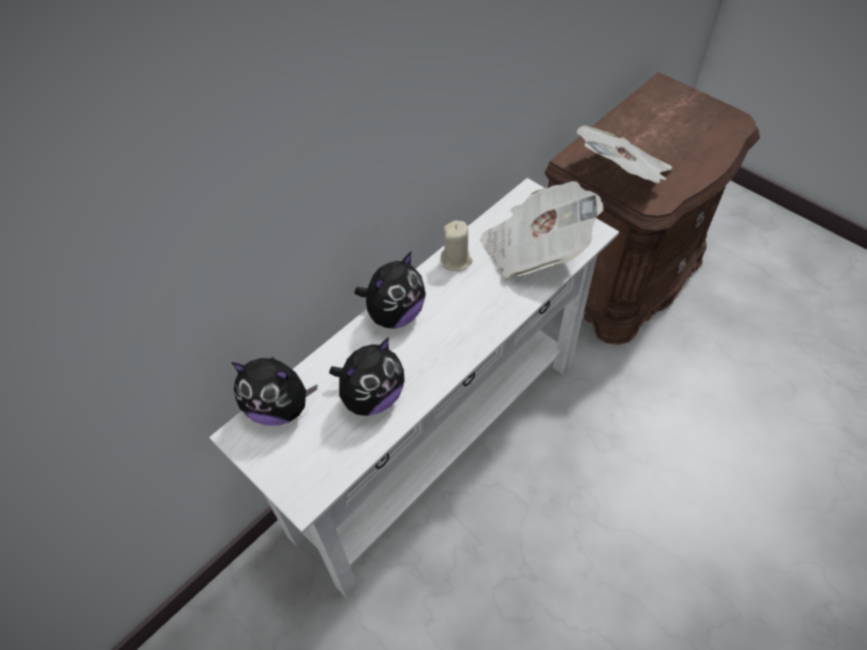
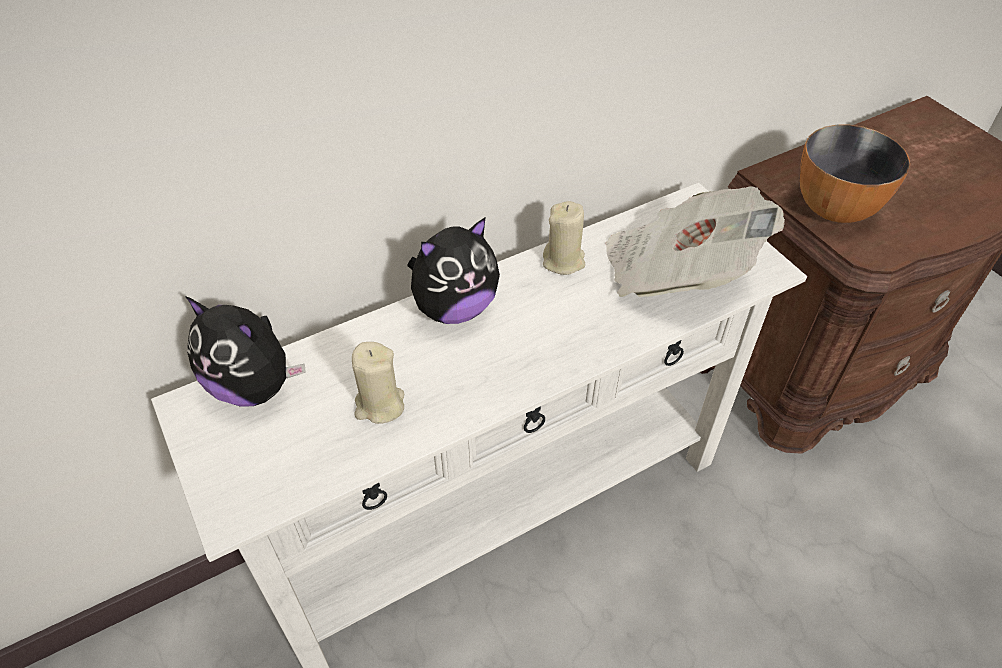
camera: 15 degrees right, 5 degrees down
(372, 397) = (379, 405): plush toy -> beige candle
(622, 175) = (835, 208): newspaper -> bowl

